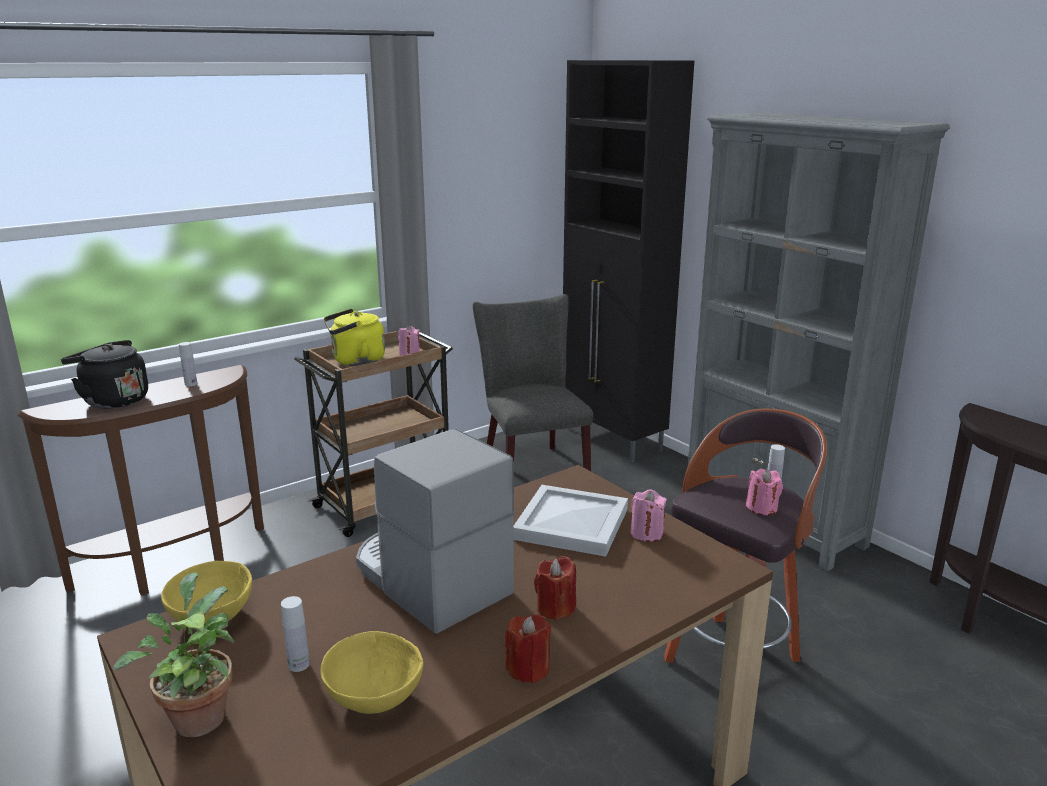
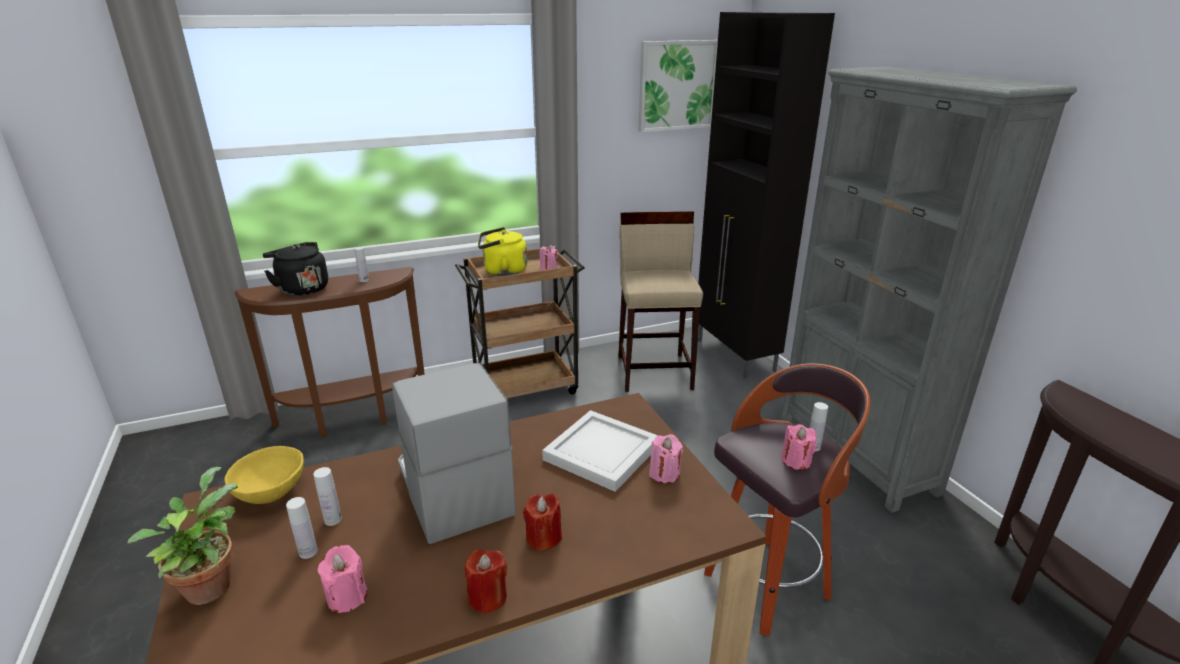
camera: 15 degrees right, 5 degrees up
(307, 630) = (333, 520): none -> white bottle
(373, 697) = (347, 597): yellow bowl -> pink candle
(523, 140) = (677, 85): none -> picture
(531, 467) = (655, 372): grey chair -> beige stool

